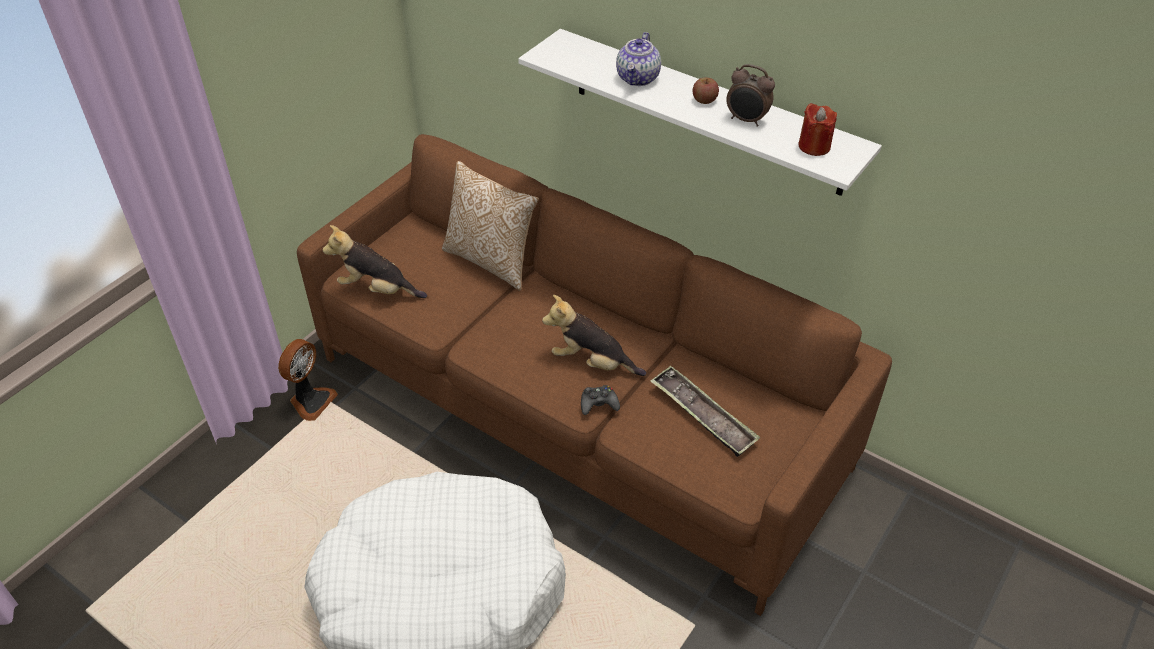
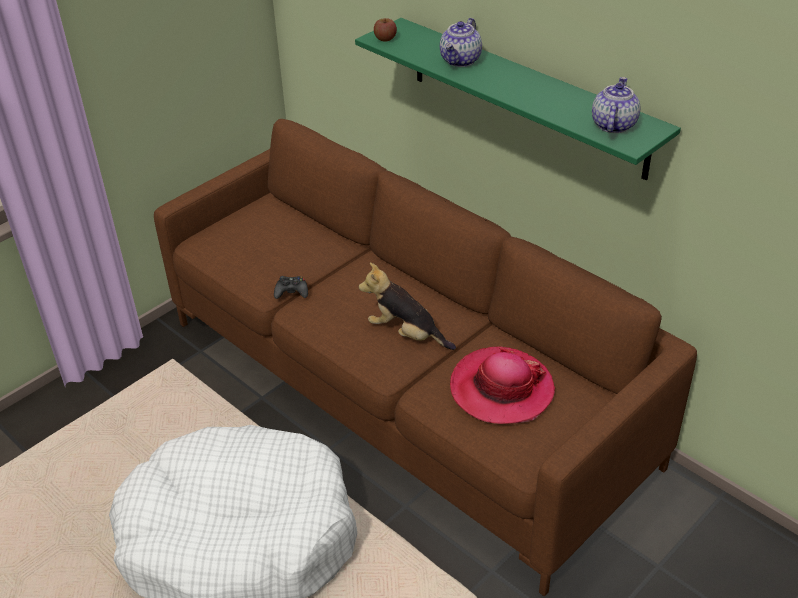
camera: 10 degrees right, 5 degrees down
(311, 401) = (158, 359): fan -> none
(377, 289) = (221, 254): plush toy -> none
(491, 260) = (332, 238): pillow -> none
(598, 404) = (403, 370): black game controller -> black game controller (291, 292)
(703, 415) = (501, 389): tray -> hat
(704, 100) = (518, 81): apple -> apple (385, 39)
(706, 112) = (525, 97): white shelf -> green shelf
(746, 120) = (553, 100): alarm clock -> none
(814, 146) = (613, 125): red candle -> teapot

